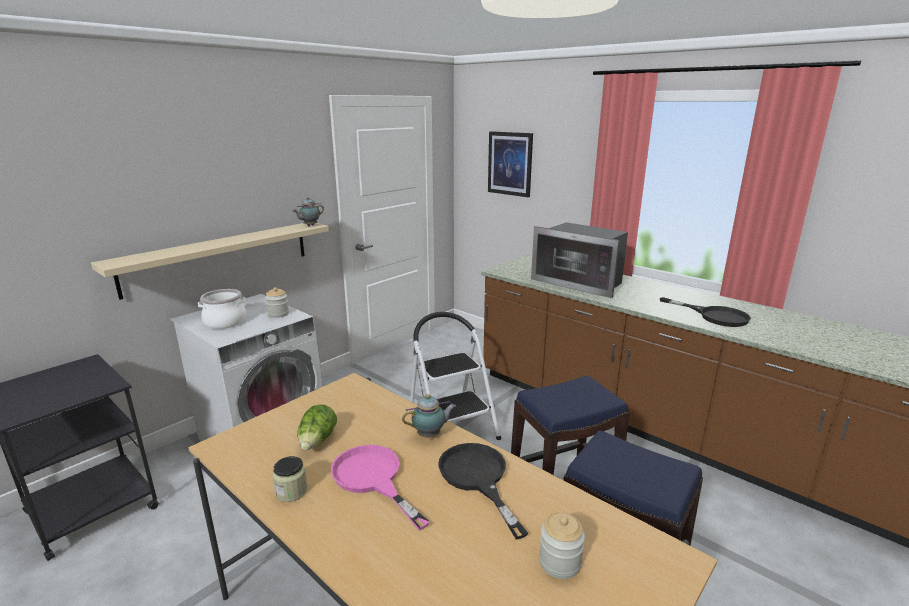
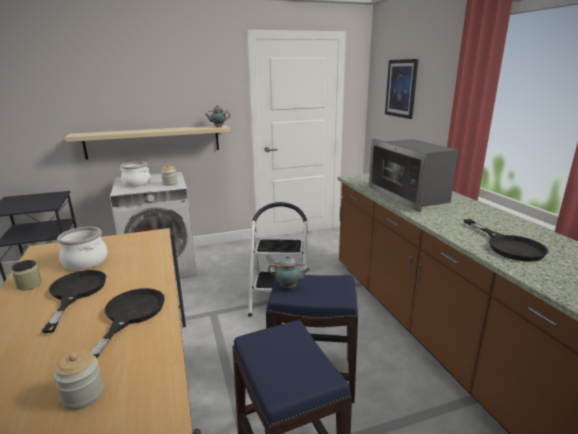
camera: 30 degrees right, 0 degrees up
(317, 441) = (86, 261): lettuce -> cooking pot
(372, 479) = (75, 293): pink frying pan -> black frying pan
(430, 435) = (149, 278): teapot -> teapot (289, 287)

